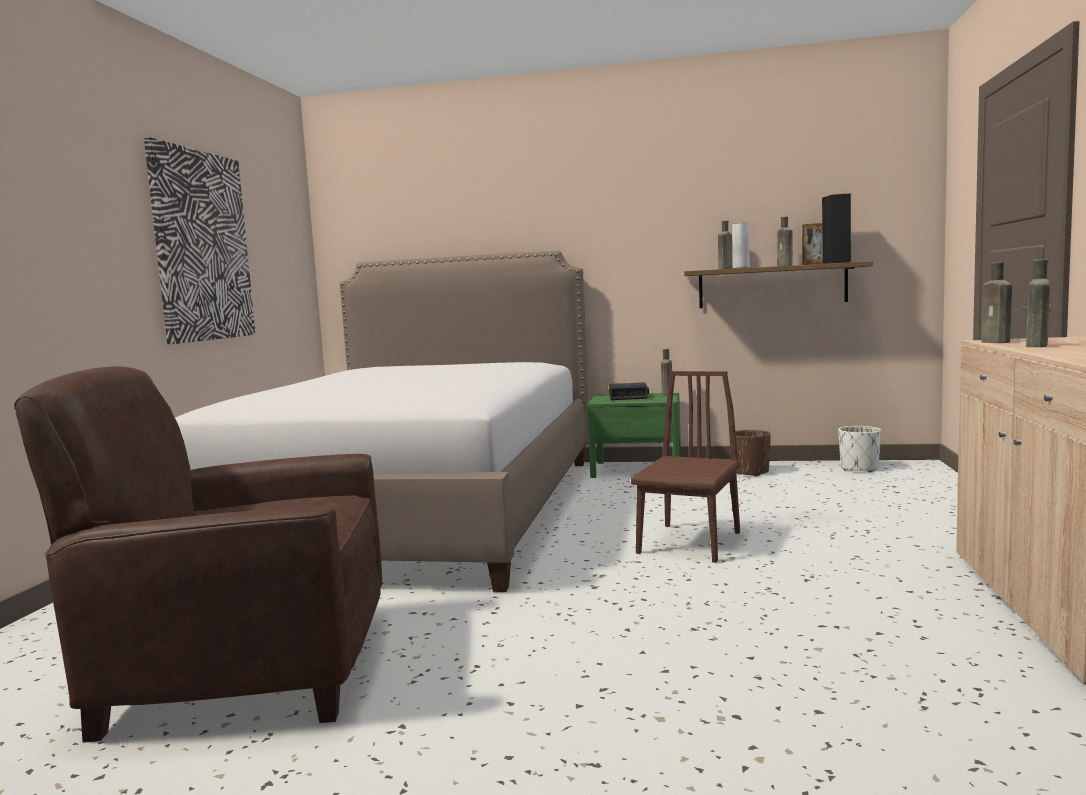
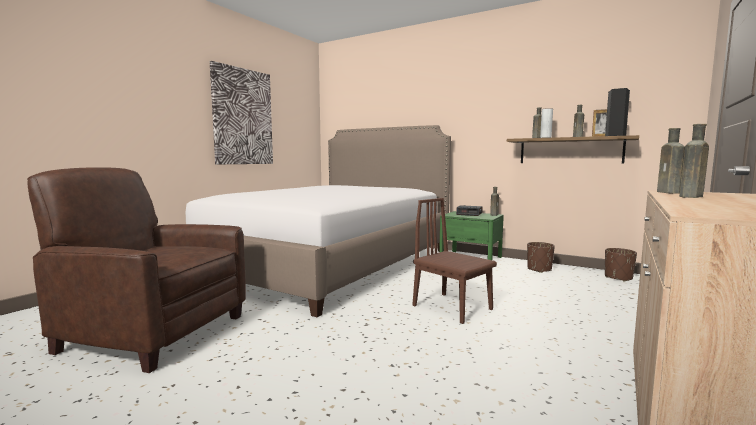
camera: 20 degrees right, 0 degrees up
(689, 542) = (452, 307): brown chair -> brown chair turned 90 degrees counterclockwise
(859, 468) = (618, 278): white planter -> brown planter

